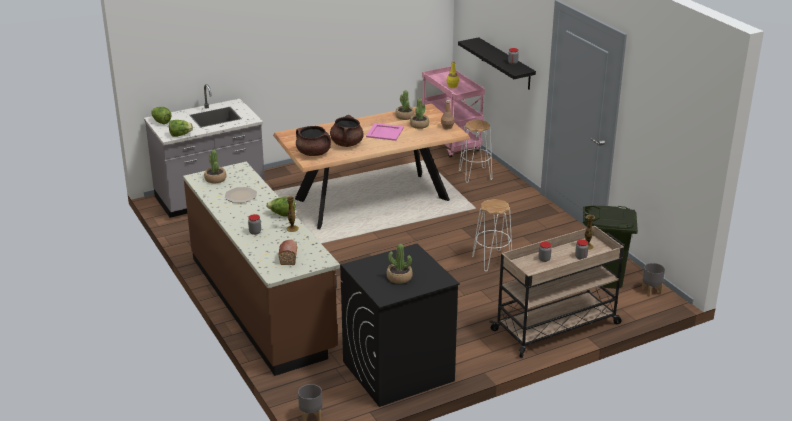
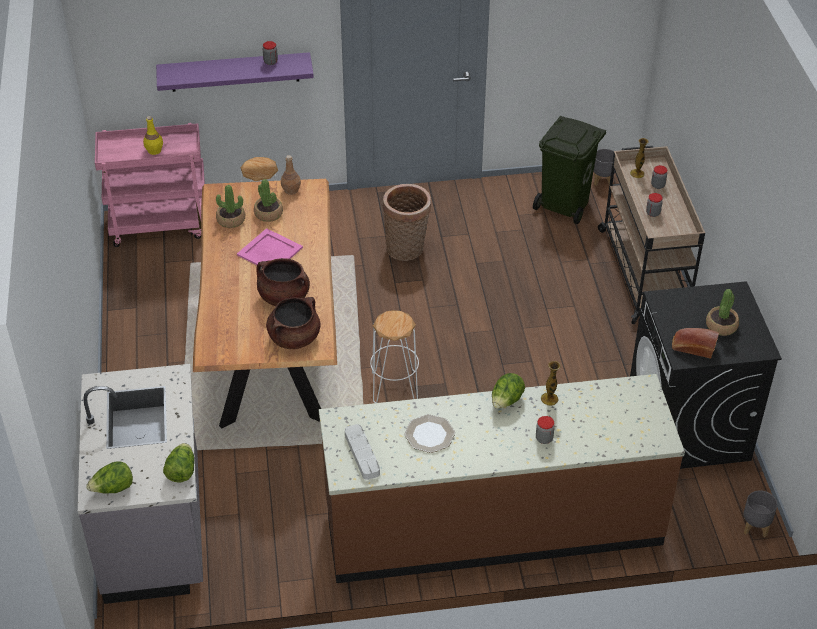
camera: 70 degrees left, 15 degrees up
(215, 179) = (362, 454): potted plant -> grey tray
(288, 257) = (623, 417): bread -> bread (692, 348)
(492, 261) = (486, 280): white stool -> white stool (394, 387)
(498, 226) = (407, 249): none -> basket
(505, 64) = (234, 72): black shelf -> purple shelf

